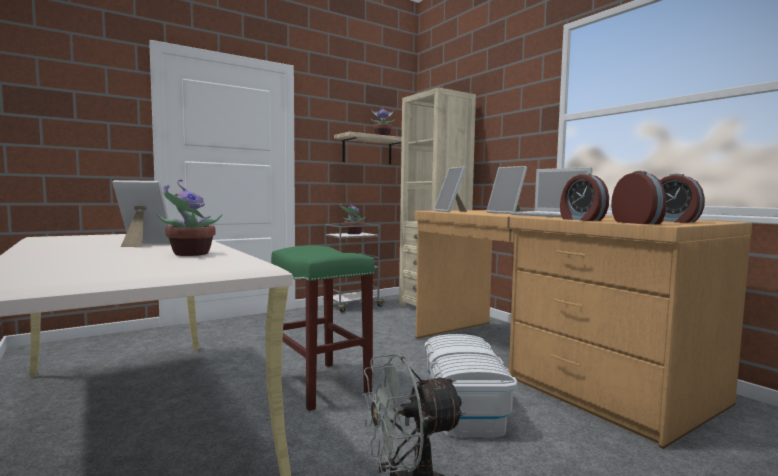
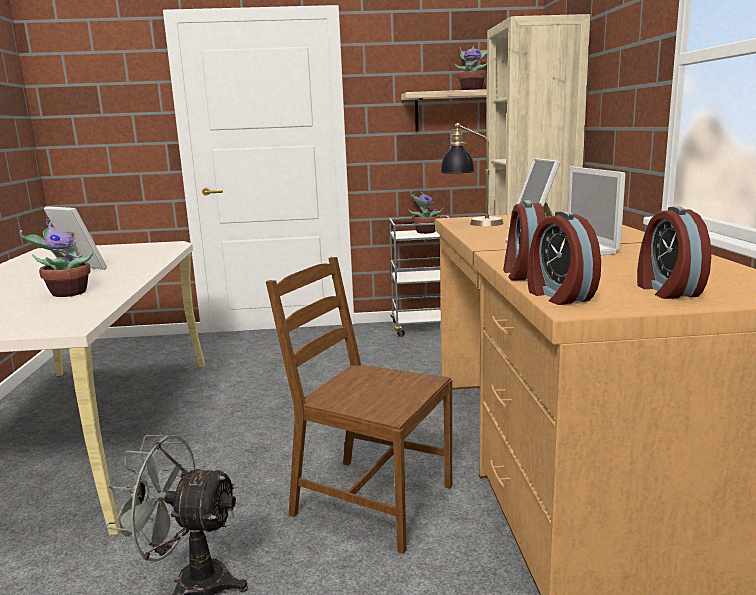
camera: 30 degrees right, 10 degrees up
(322, 385) = (262, 434): green stool -> none
(451, 211) = (471, 223): picture frame -> table lamp
(463, 408) = (370, 501): white storage box -> brown chair
(638, 223) = (558, 296): alarm clock -> alarm clock turned 150 degrees clockwise

